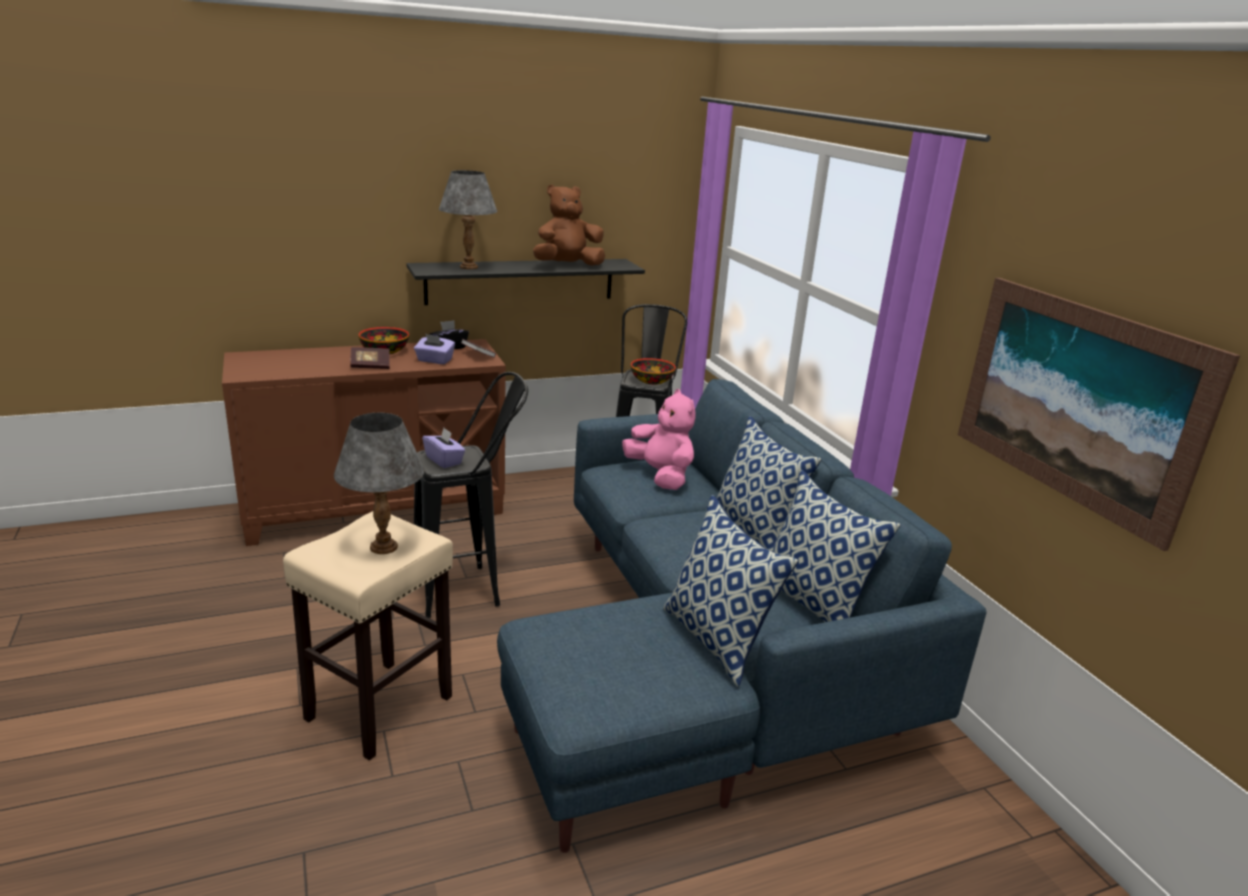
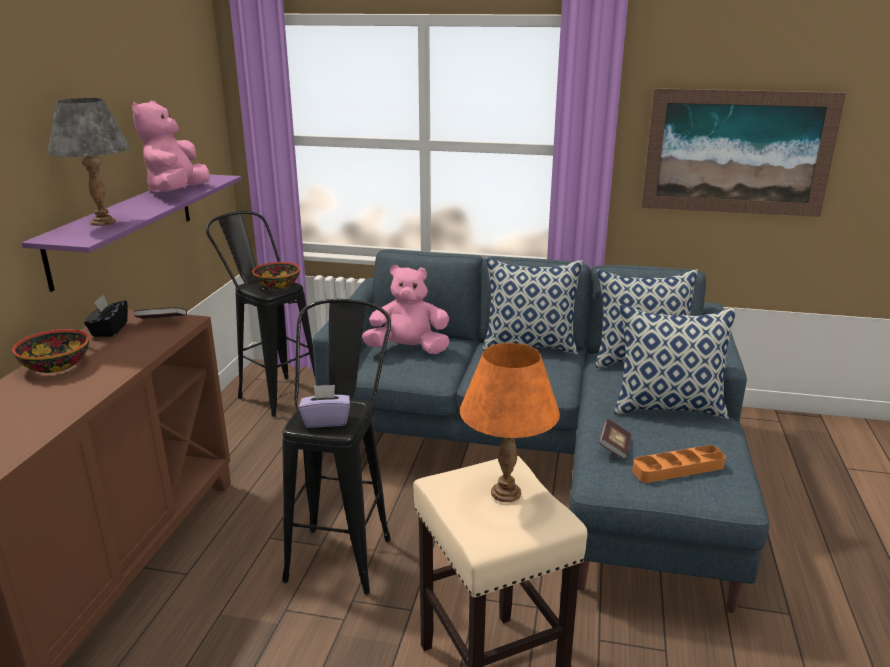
camera: 55 degrees left, 0 degrees up
(370, 366) = (93, 383): book -> book (614, 447)
(383, 547) = (506, 493): grey table lamp -> orange table lamp
(434, 360) = (138, 345): purple tissue box -> none
(521, 281) = (124, 227): black shelf -> purple shelf
(567, 265) = (177, 192): brown plush toy -> pink plush toy
(589, 666) = (678, 468): none -> orange tray

